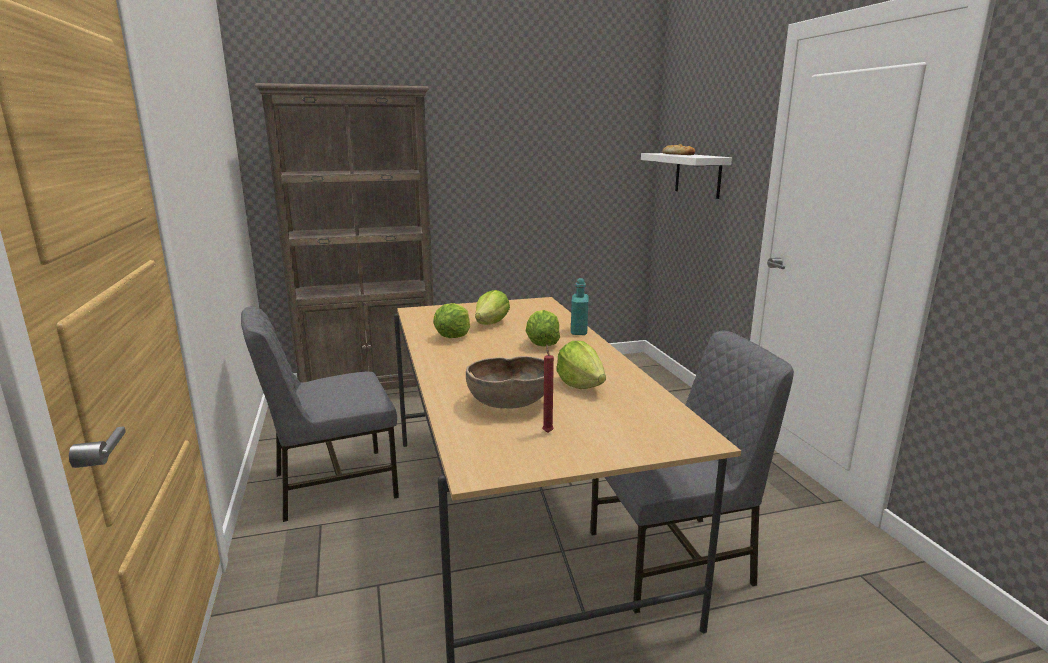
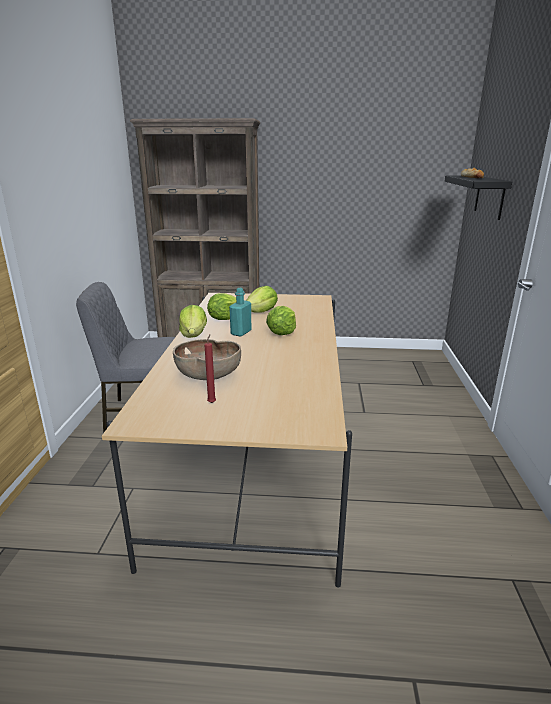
camera: 20 degrees right, 5 degrees up
(579, 331) = (322, 326): turquoise bottle -> turquoise bottle (241, 332)
(580, 384) = (276, 369): lettuce -> lettuce (194, 335)
(673, 559) = (351, 523): grey chair -> none
(698, 175) = (489, 196): white shelf -> black shelf

